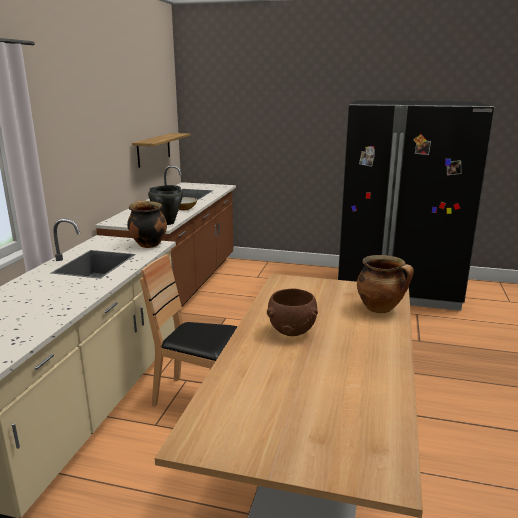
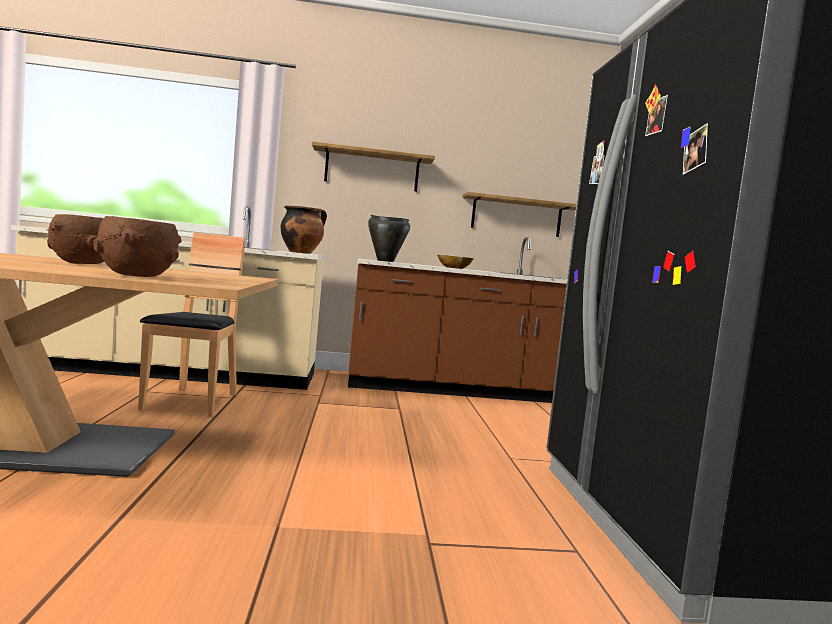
camera: 70 degrees right, 15 degrees down
(86, 139) = (372, 170): none -> shelf
(381, 309) = (136, 276): cooking pot -> brown bowl

